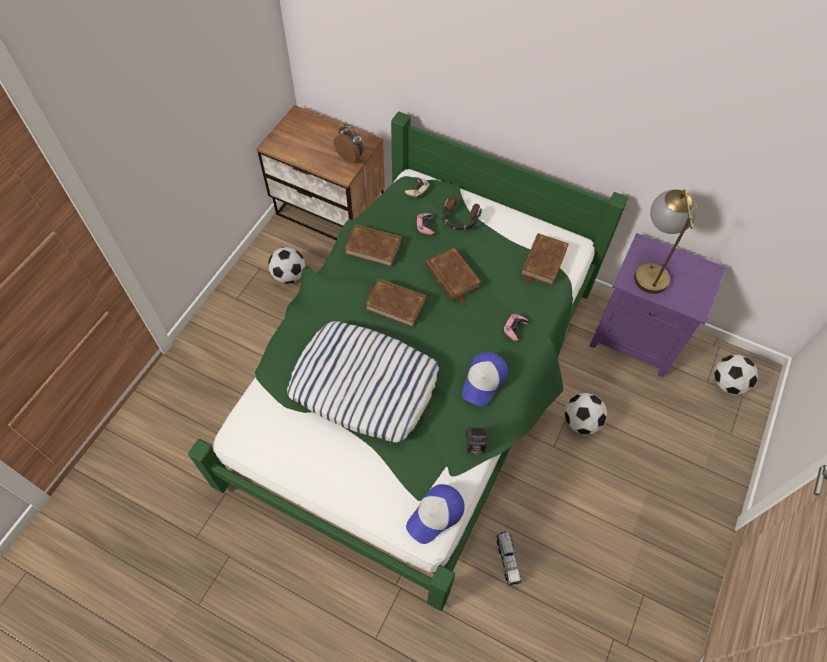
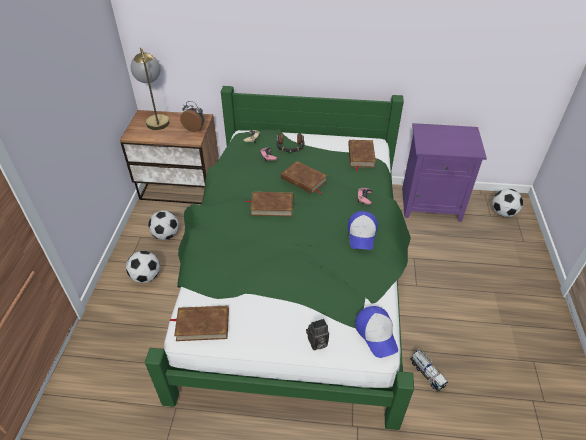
camera: 20 degrees left, 15 degrees down
(364, 385) = (274, 263): pillow -> none
(373, 247) = (237, 177): brown book -> brown book (202, 325)
(436, 515) = (376, 334): cap -> cap turned 45 degrees counterclockwise
(474, 446) = (378, 278): camera -> camera (317, 343)
(581, 421) = (425, 264): football -> football (146, 276)
(649, 269) = (433, 139): table lamp -> table lamp (156, 119)

